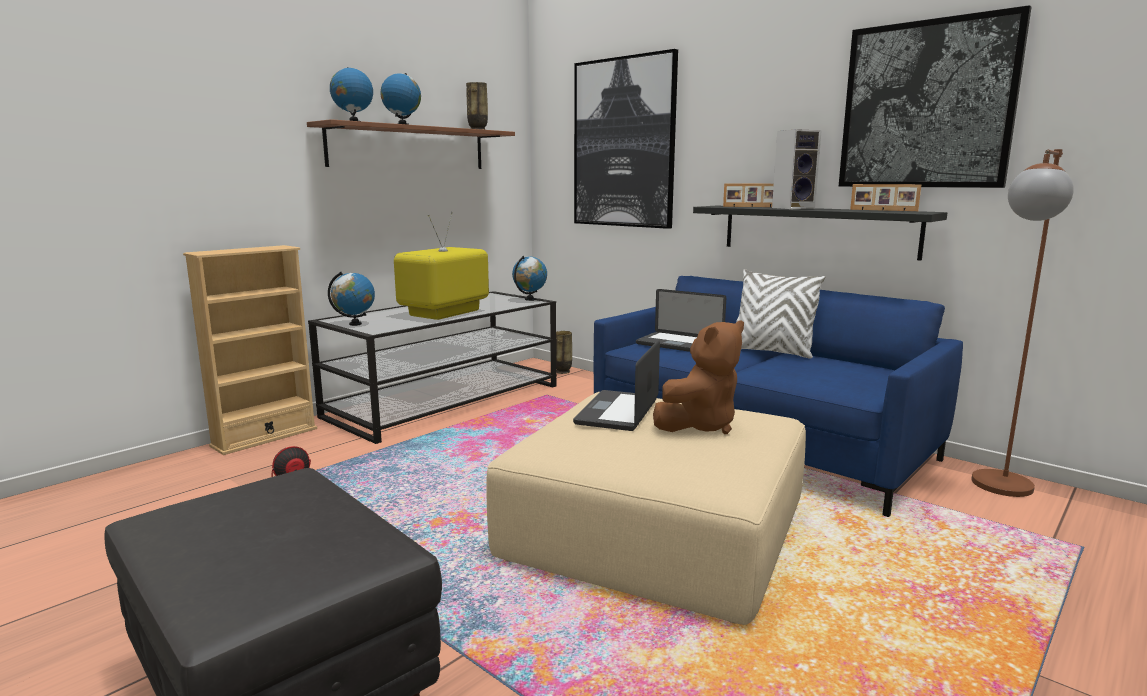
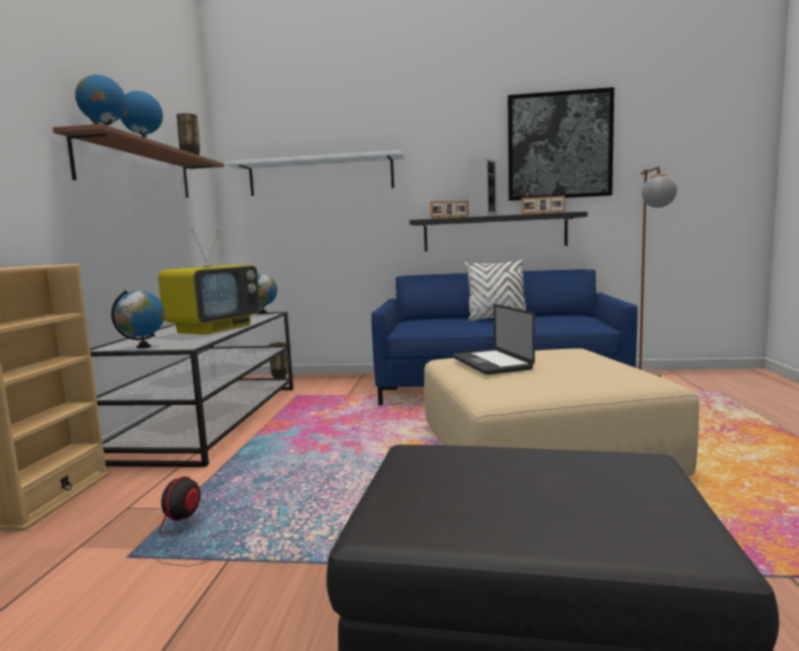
camera: 35 degrees left, 5 degrees down
(445, 313) = (215, 329): television -> television turned 150 degrees counterclockwise
(623, 143) = (320, 176): picture -> white shelf
(679, 344) = (432, 323): laptop -> none
(699, 425) = (556, 358): brown plush toy -> none

